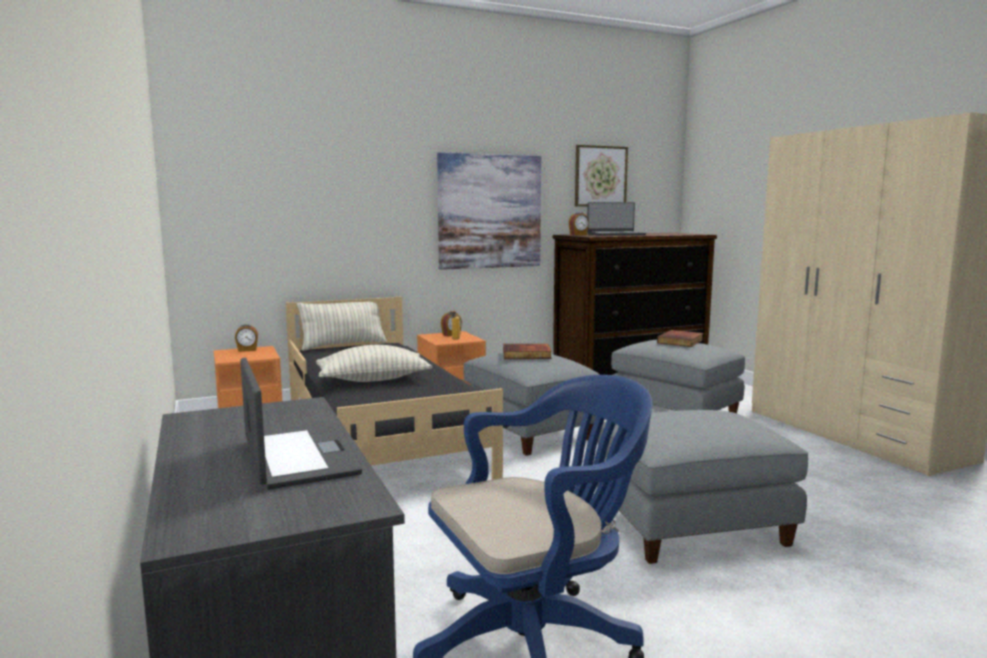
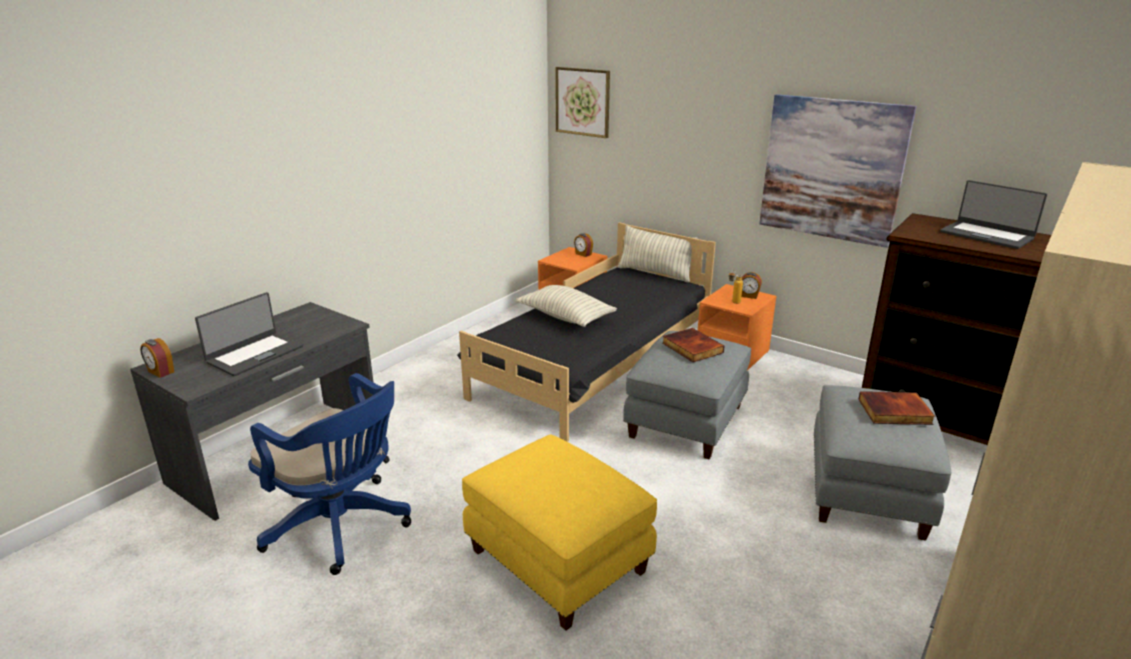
camera: 60 degrees right, 15 degrees up
(578, 235) = (928, 223): alarm clock -> alarm clock (160, 372)
(600, 176) = (1021, 142): picture -> picture (582, 102)
(692, 528) = (556, 561): grey ottoman -> yellow ottoman

